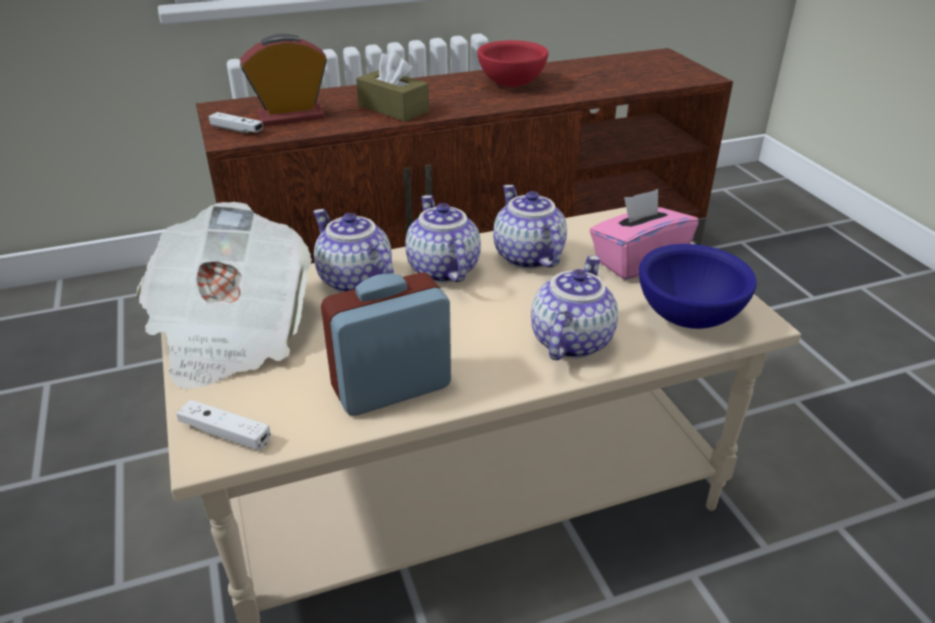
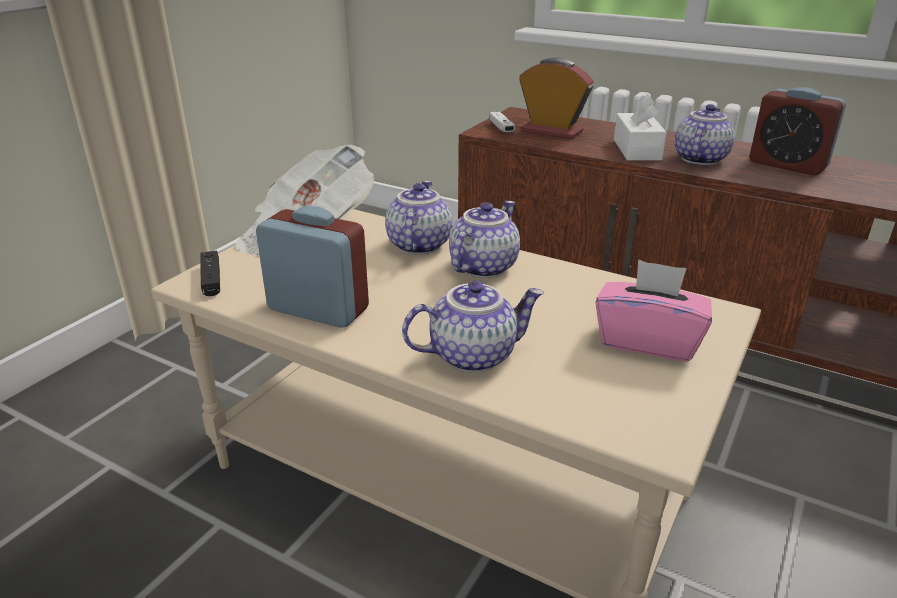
camera: 50 degrees right, 5 degrees down
(225, 433) = (211, 280): white game controller -> black game controller
(393, 109) = (637, 150): brown tissue box -> white tissue box
(512, 84) = (787, 165): red bowl -> alarm clock
(526, 257) = (559, 290): teapot -> teapot (698, 159)
(690, 317) = (603, 402): blue bowl -> none

